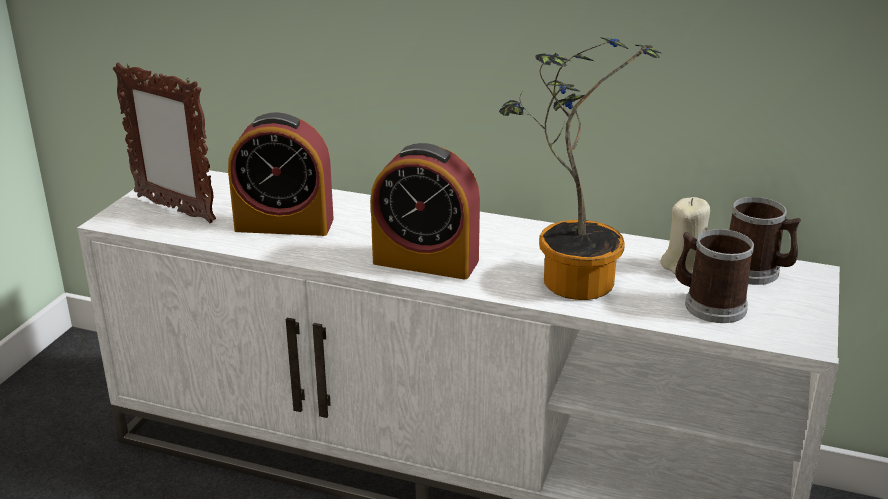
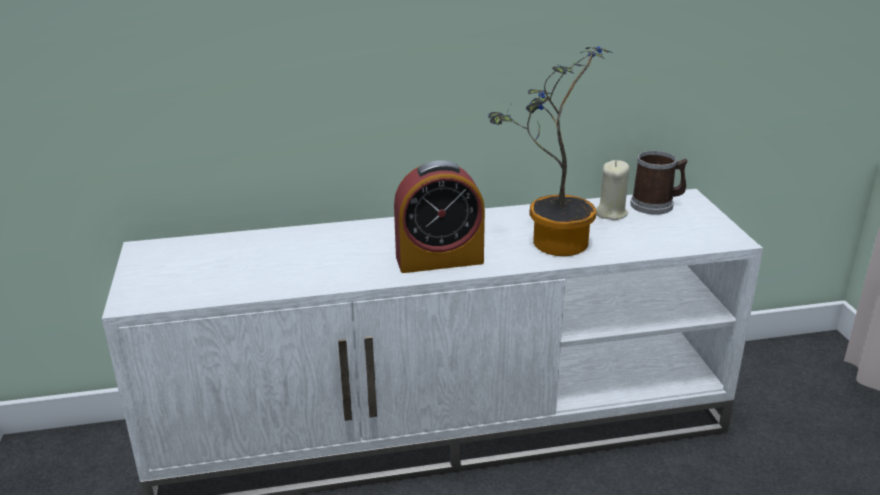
camera: 30 degrees left, 0 degrees up
(174, 209) = (178, 277): picture frame -> none
(284, 224) = (293, 263): alarm clock -> none
(708, 304) = (654, 234): mug -> none

